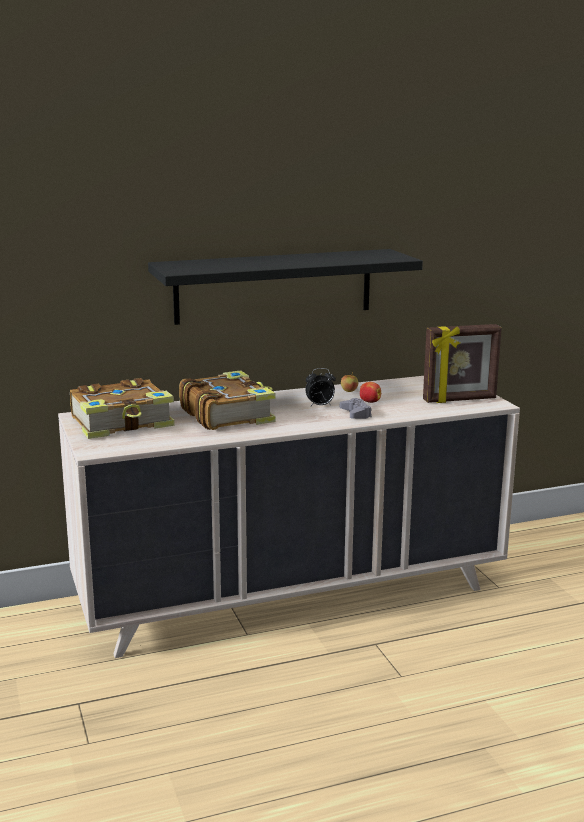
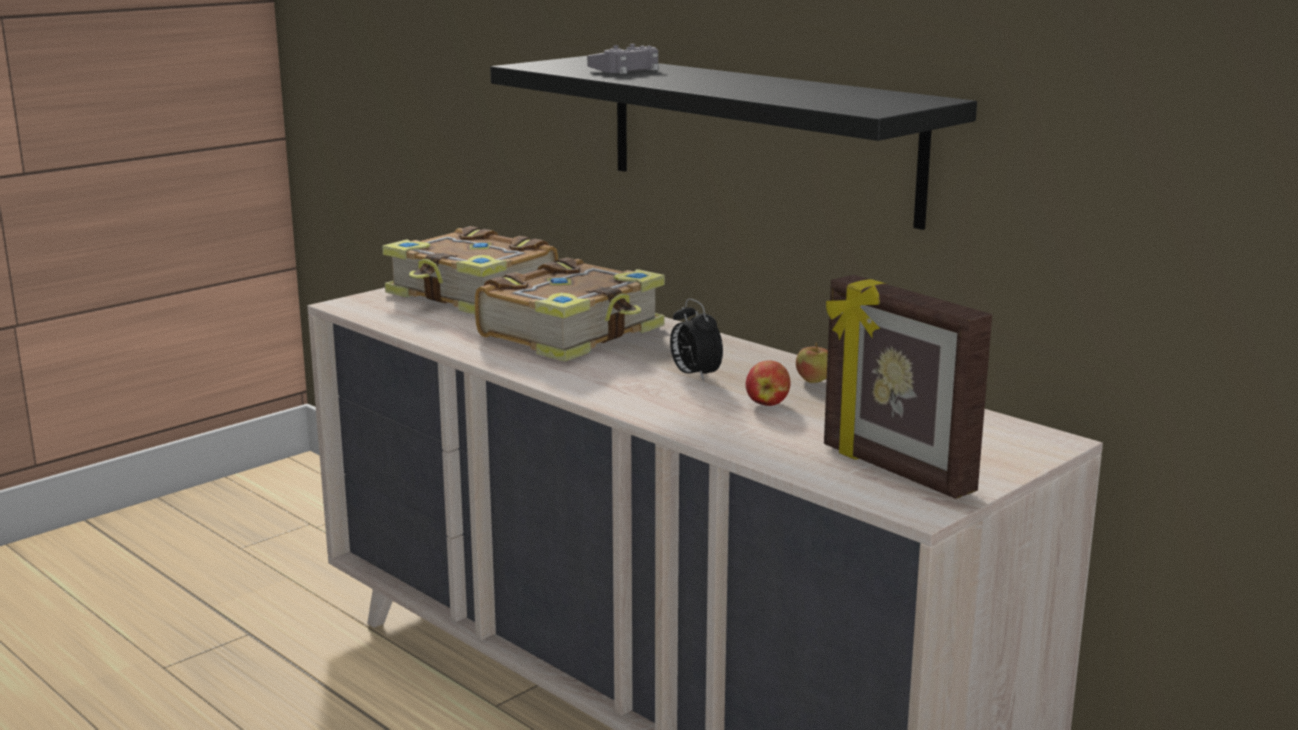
camera: 65 degrees right, 0 degrees up
(356, 414) = (682, 404): grey game controller -> grey game controller (626, 70)

